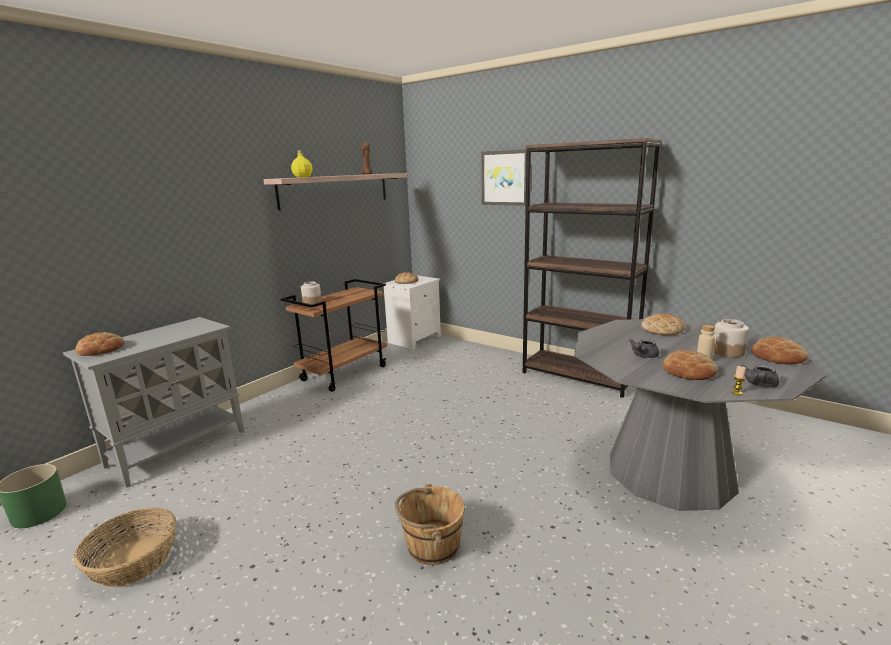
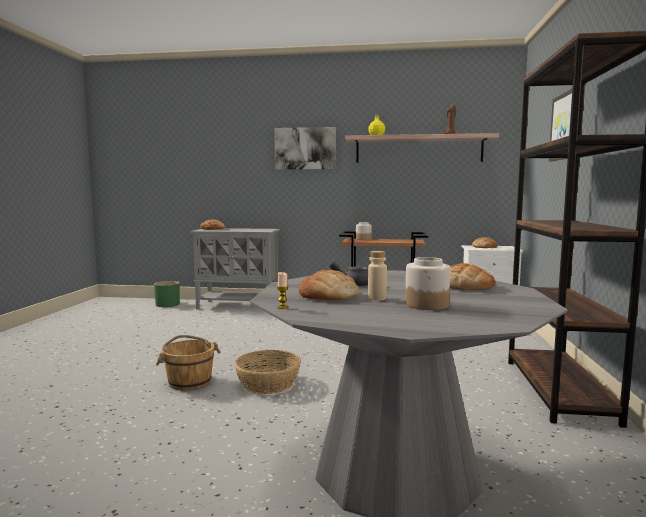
camera: 60 degrees right, 10 degrees down
(135, 561) = (143, 327): basket -> basket (268, 384)
(211, 196) = (305, 148): none -> picture
(760, 385) = (320, 314): grey teapot -> none
(778, 357) = (451, 321): bread -> none

